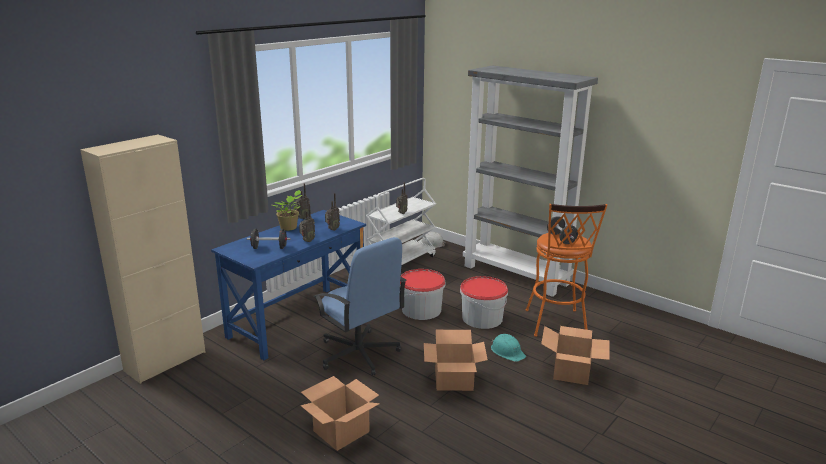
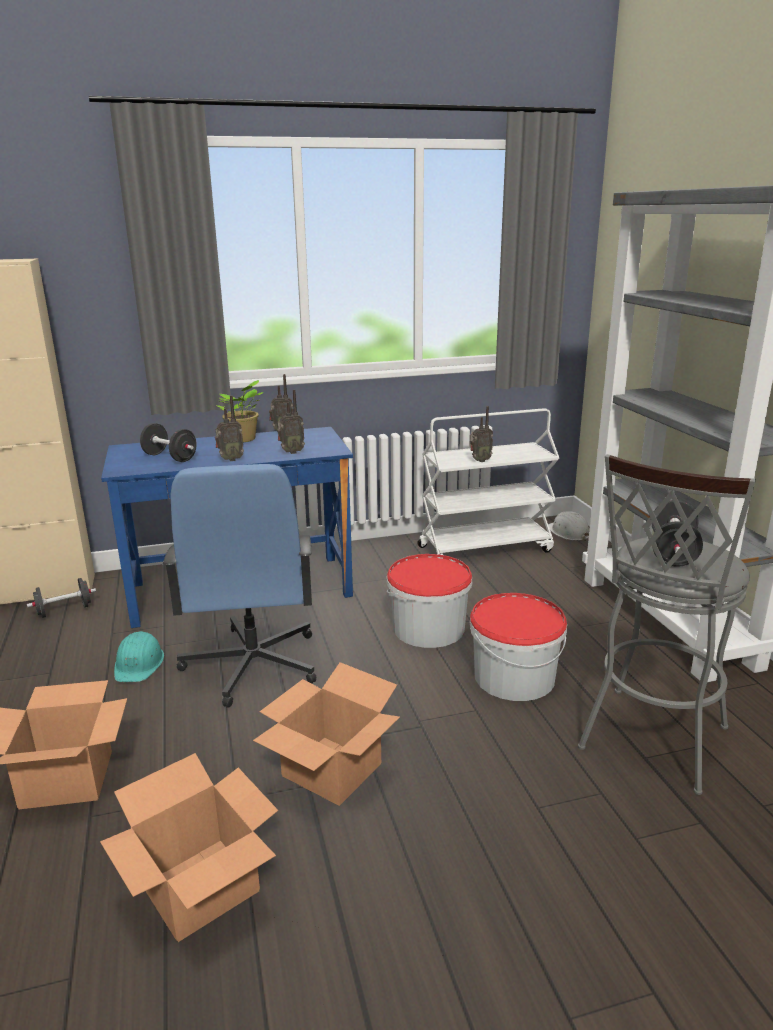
camera: 35 degrees right, 0 degrees up
(204, 366) = (64, 610): none -> black dumbbell
(507, 351) = (489, 757): turquoise hard hat -> turquoise hard hat (139, 664)
(556, 326) = (649, 744): orange stool -> grey stool
(571, 371) = (576, 858): cardboard box -> cardboard box (201, 886)

